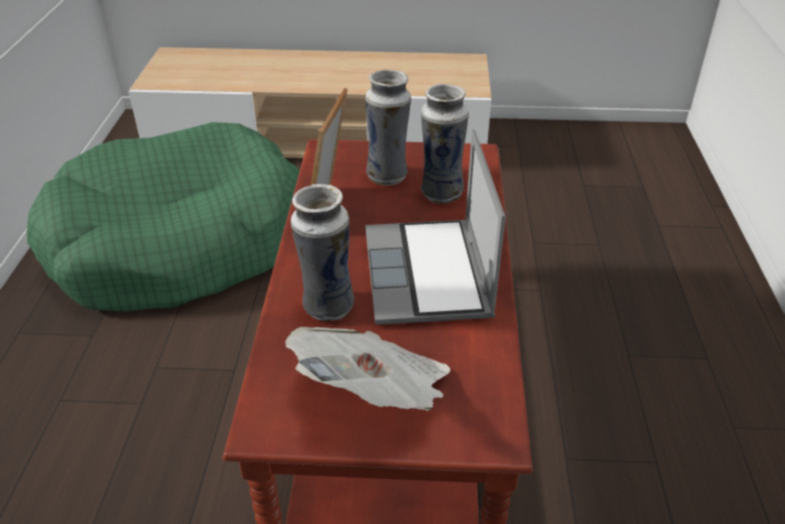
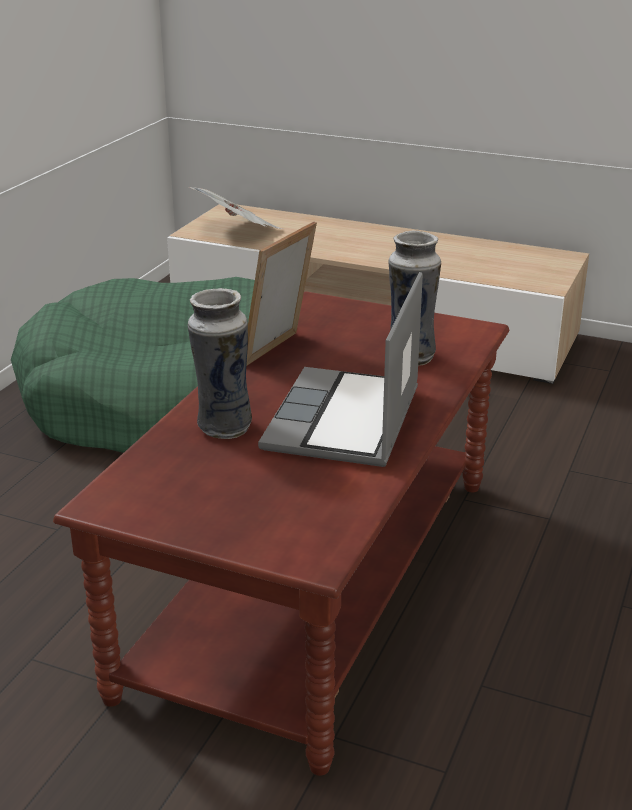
camera: 20 degrees right, 10 degrees down
(375, 394) = (222, 502): newspaper -> newspaper (237, 231)
(388, 176) = (363, 333): vase -> none

